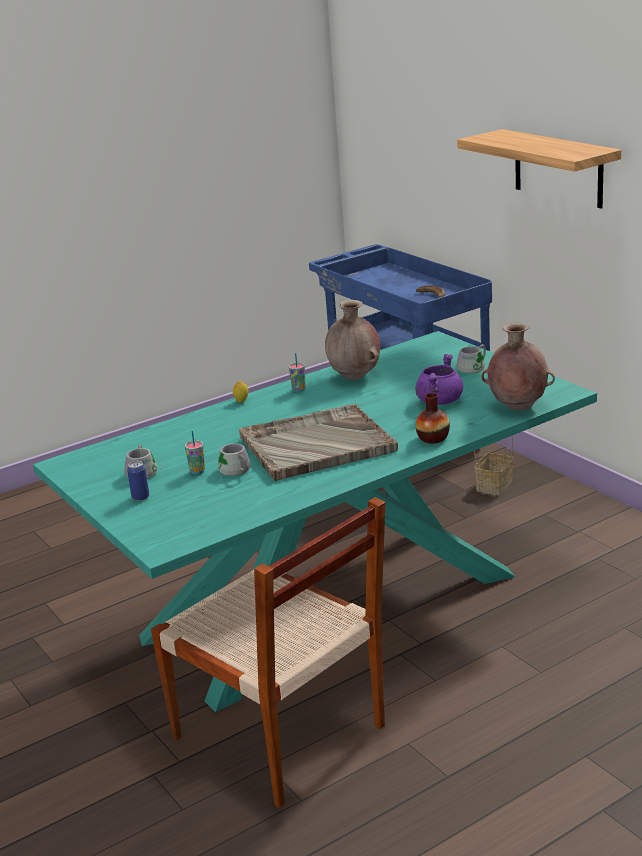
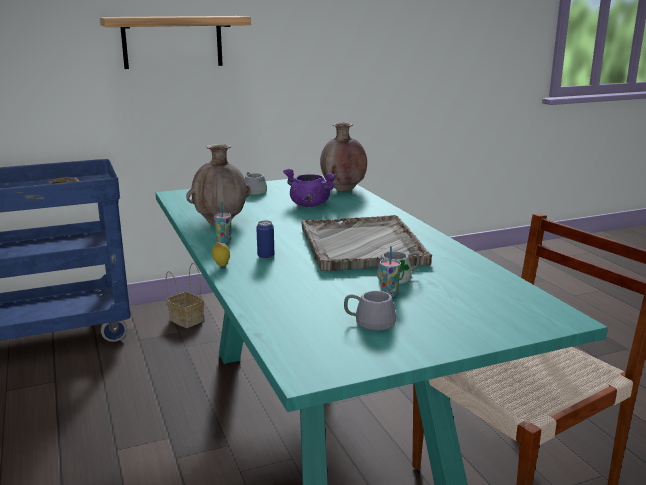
camera: 80 degrees left, 5 degrees down
(140, 497) = (439, 325): can -> can (266, 256)
(433, 438) = (380, 212): vase -> none

